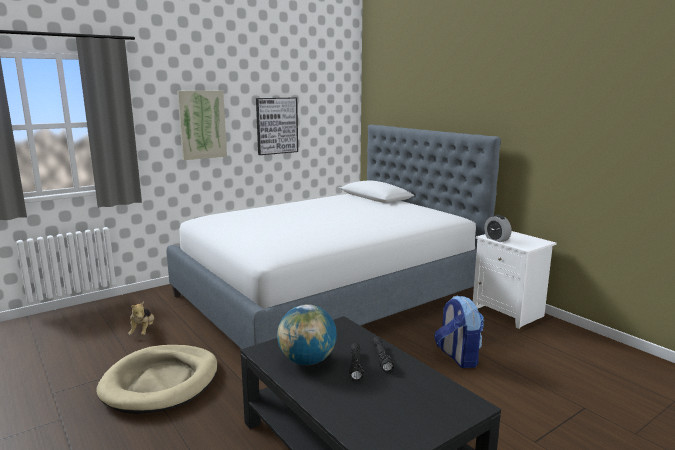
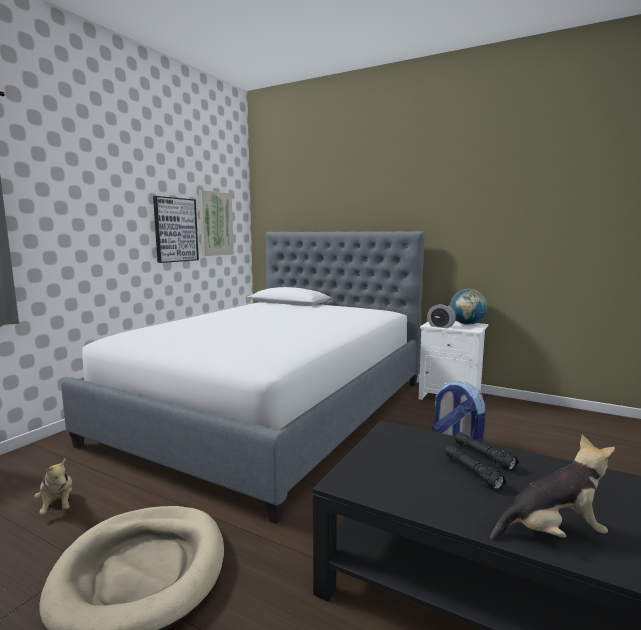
camera: 25 degrees left, 5 degrees down
(202, 124) = (93, 222): picture -> picture (215, 224)
(307, 361) = (413, 481): globe -> globe (467, 324)
(352, 412) = (552, 532): none -> plush toy

